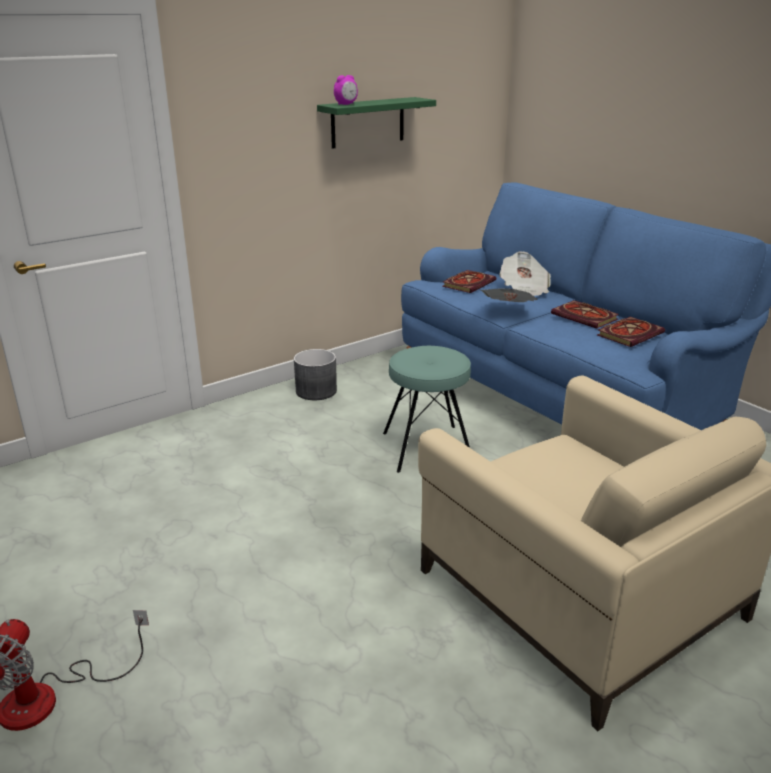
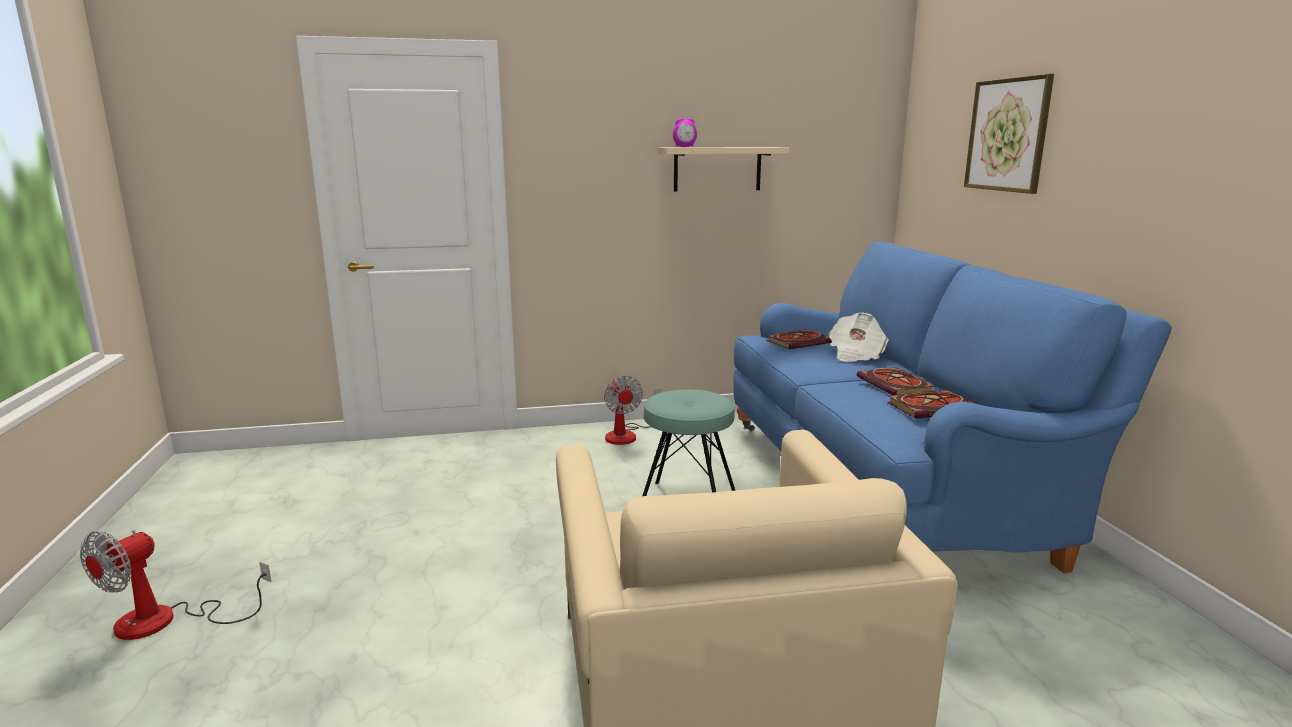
camera: 25 degrees right, 10 degrees down
(316, 391) = (627, 434): grey planter -> fan
(368, 122) = (717, 169): green shelf -> beige shelf
(508, 310) = (813, 369): newspaper -> none
(629, 90) = (1008, 135): none -> picture

